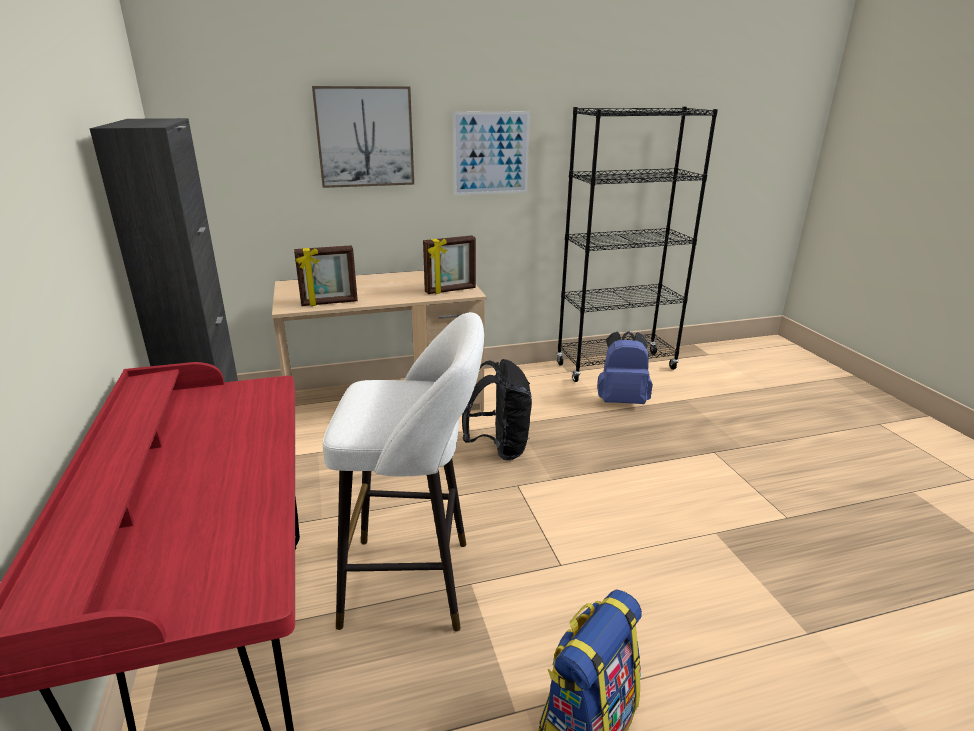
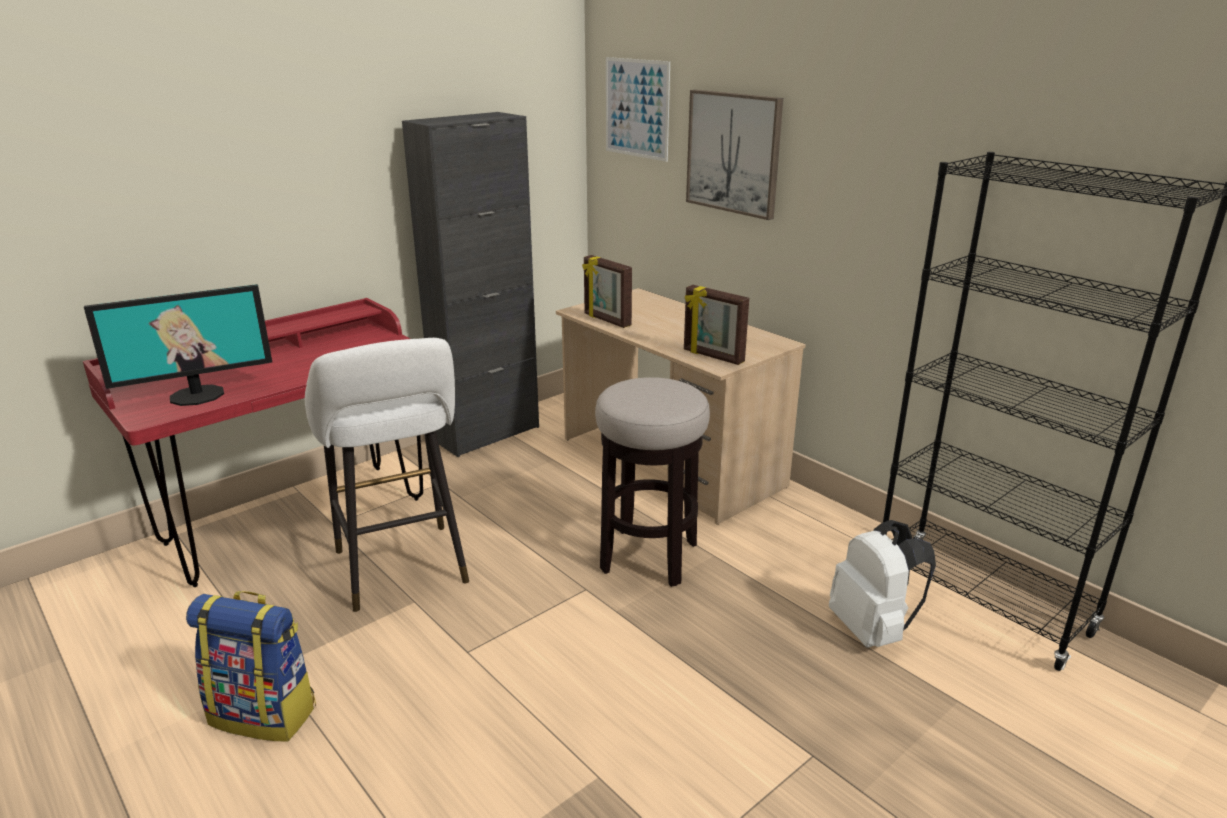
camera: 65 degrees right, 0 degrees up
(223, 540) = (197, 395): none -> monitor
(491, 153) = (868, 201): picture -> picture (636, 108)
(498, 448) = (649, 556): black backpack -> stool
(621, 400) = (872, 630): blue backpack -> white backpack

